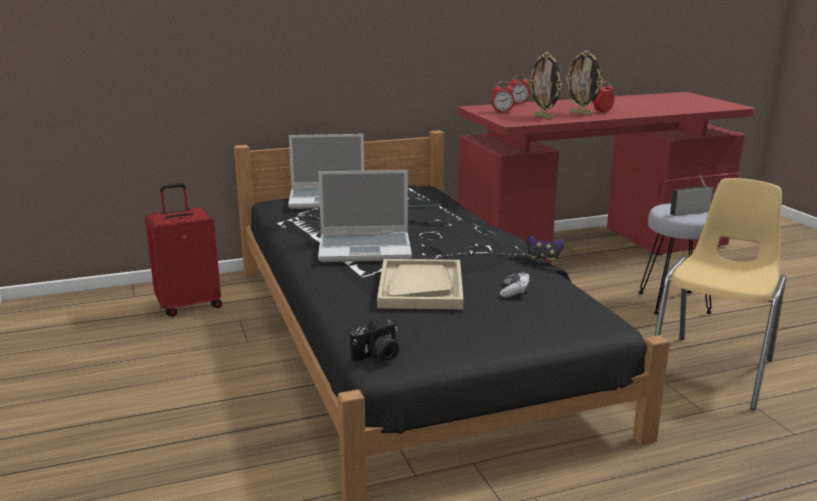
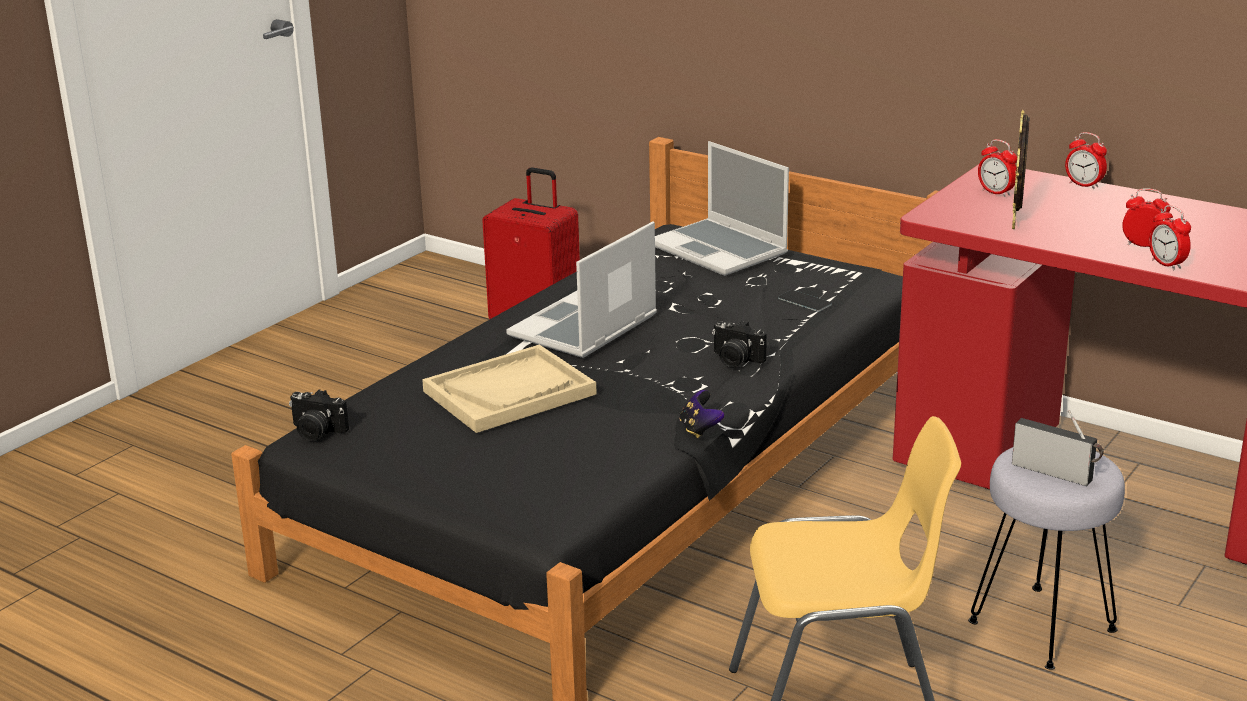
camera: 55 degrees right, 5 degrees up
(366, 249) = (584, 328): laptop -> laptop turned 75 degrees clockwise
(472, 231) = (735, 360): none -> camera
(515, 291) = (573, 445): game controller -> none
(582, 113) = (1097, 236): picture frame -> none
(629, 114) = (1166, 264): none -> alarm clock

